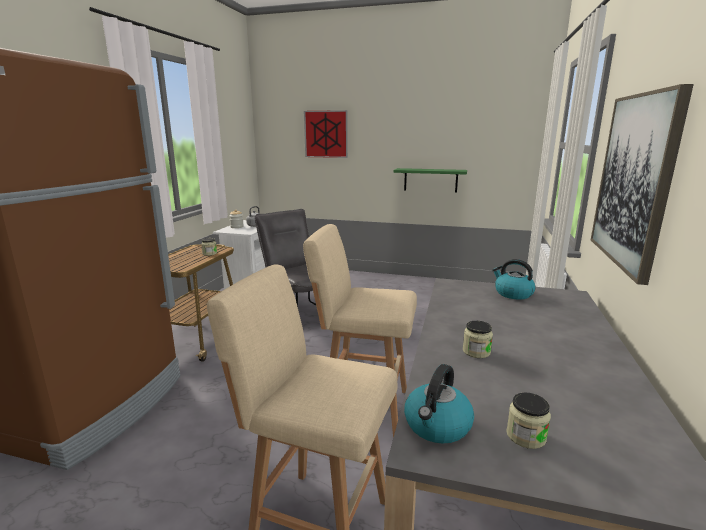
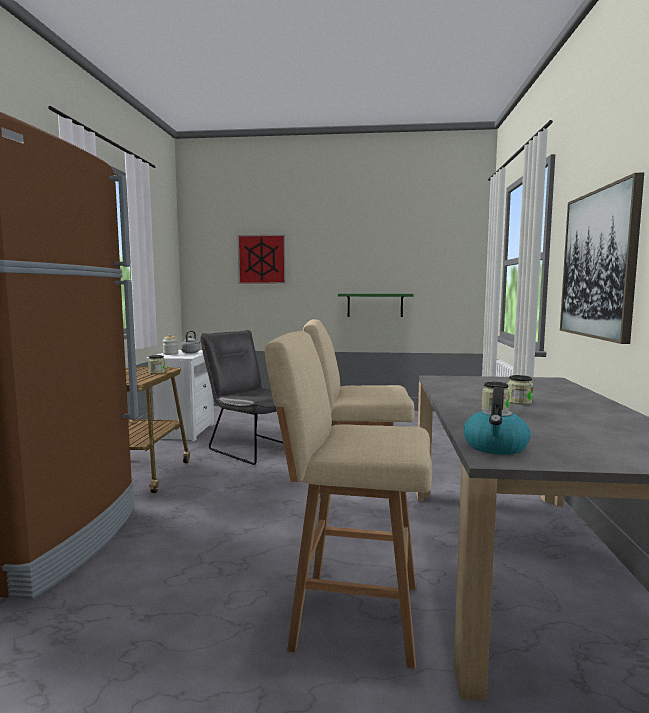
camera: 10 degrees left, 10 degrees down
(512, 293) = (499, 381): kettle -> none
(526, 436) = (574, 447): jar -> jar (519, 402)

